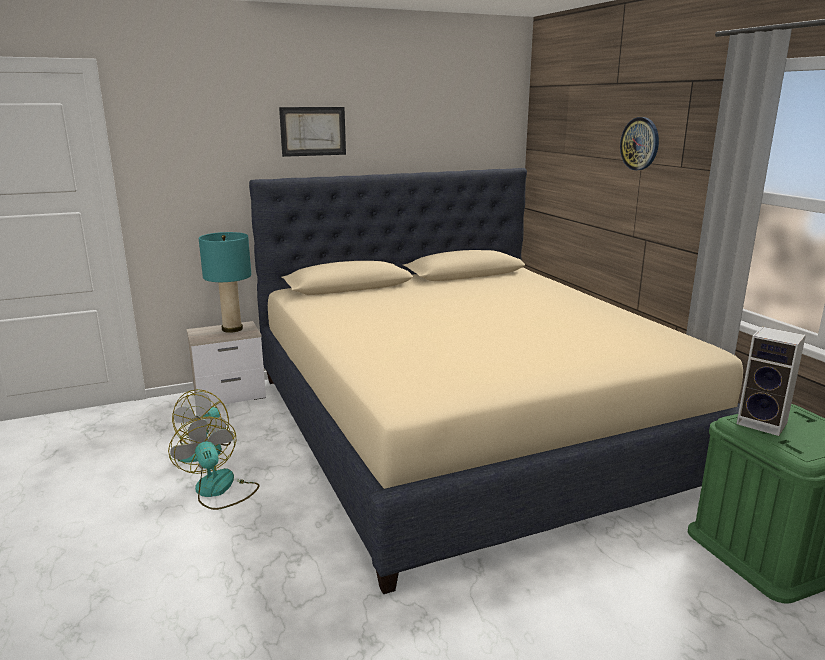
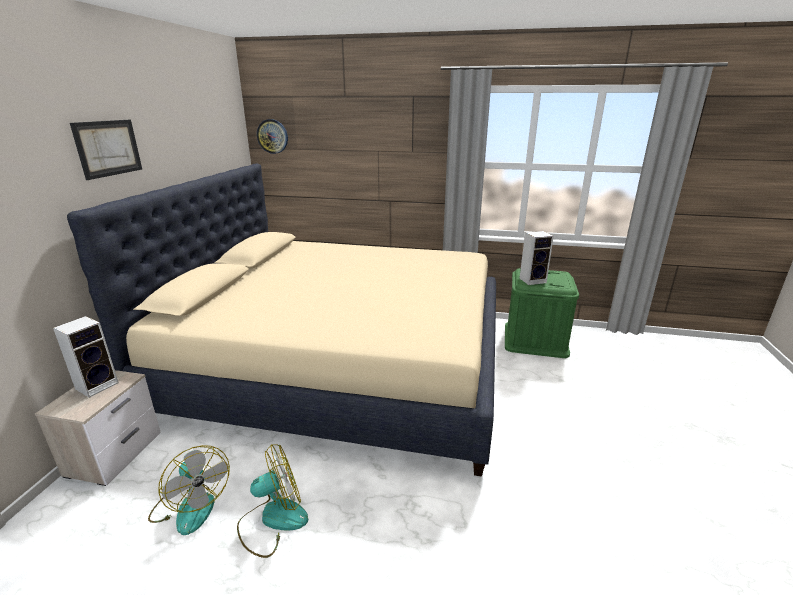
camera: 55 degrees left, 5 degrees up
(218, 490) = (273, 520): fan -> fan turned 150 degrees clockwise
(232, 329) = (98, 385): turquoise table lamp -> speaker
(640, 143) = (376, 138): wall clock -> wall clock (272, 136)

